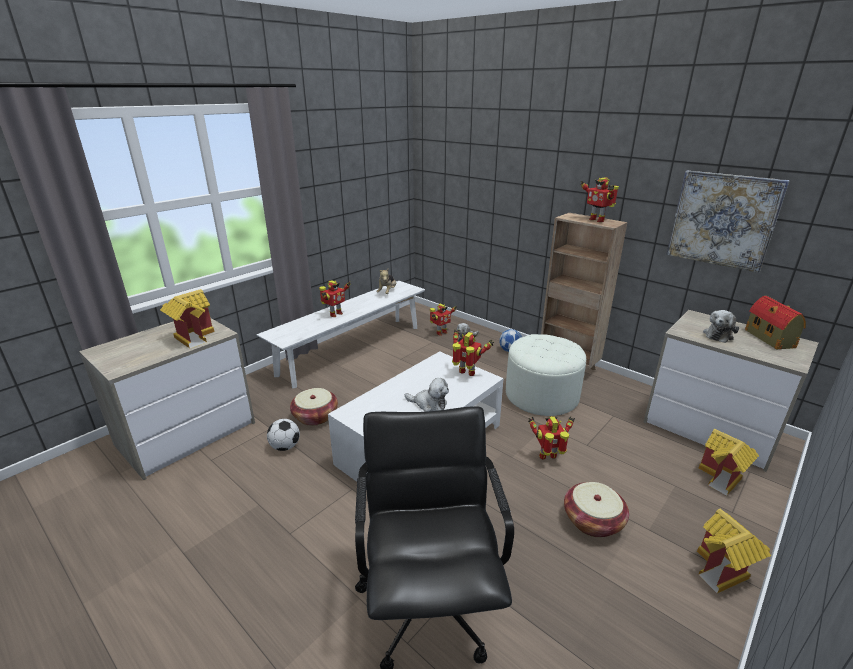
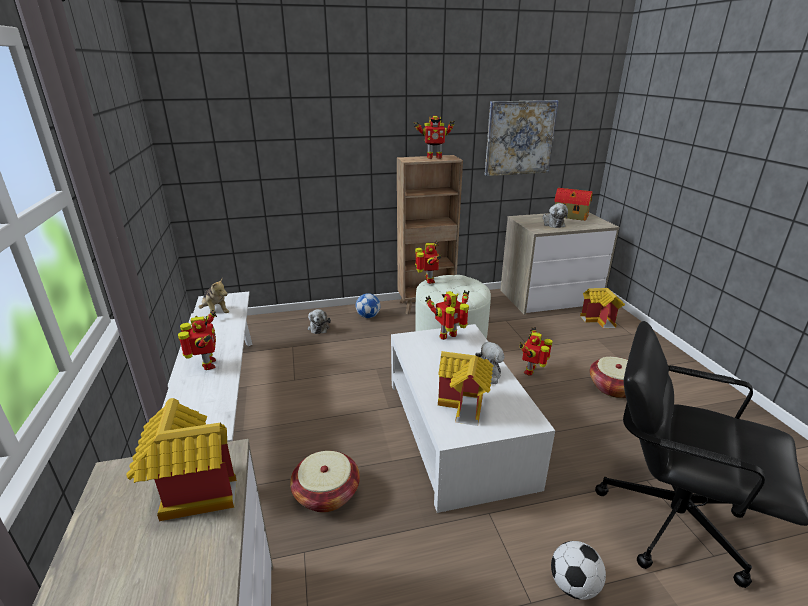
camera: 55 degrees left, 0 degrees up
(285, 447) = (361, 548): football -> football (573, 585)
(440, 333) = (283, 334): toy robot -> toy robot (428, 280)
(722, 572) = (679, 365): toy house -> toy house (465, 406)

